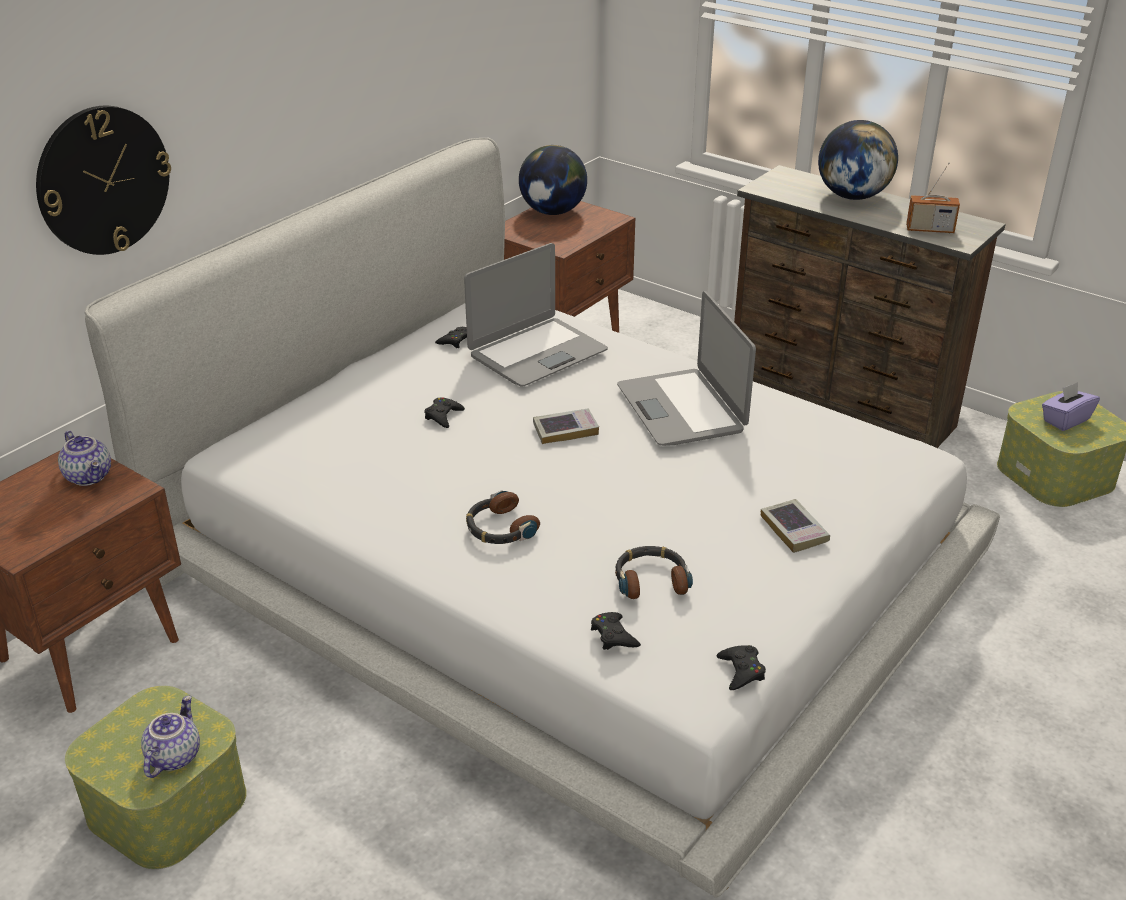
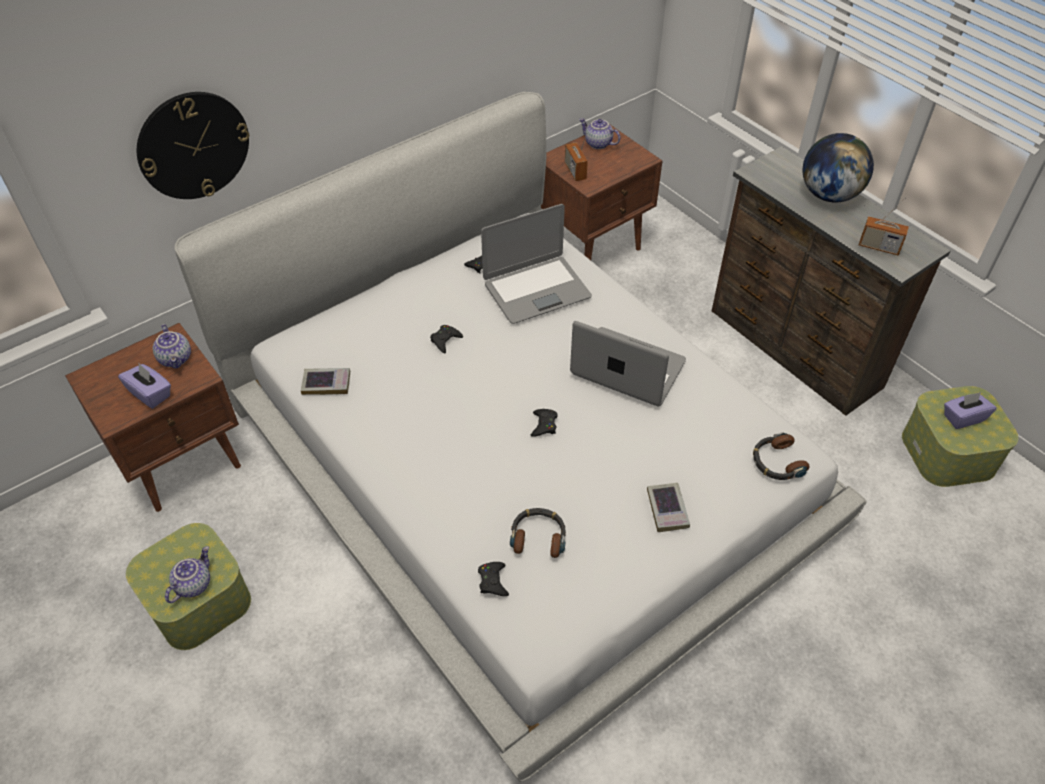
camera: 15 degrees right, 15 degrees up
(66, 517) = (150, 394): none -> purple tissue box
(500, 528) = (448, 460): headphones -> headphones (776, 462)
(538, 238) = (575, 171): none -> radio
(553, 212) = (597, 144): globe -> teapot
(565, 430) = (530, 373): book -> book (326, 384)
(682, 409) = (627, 369): laptop -> laptop turned 120 degrees clockwise
(741, 671) = (574, 635): black game controller -> black game controller (544, 425)

